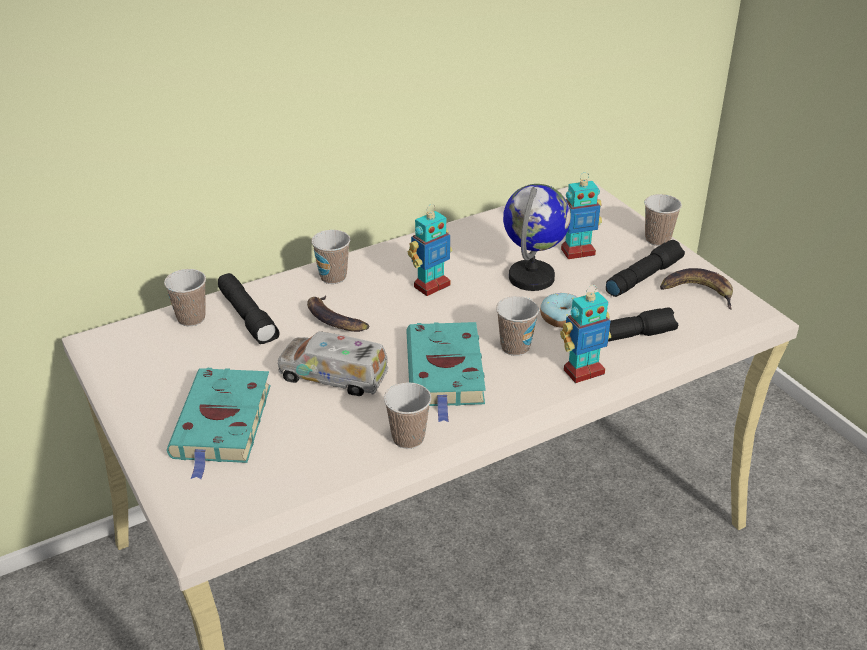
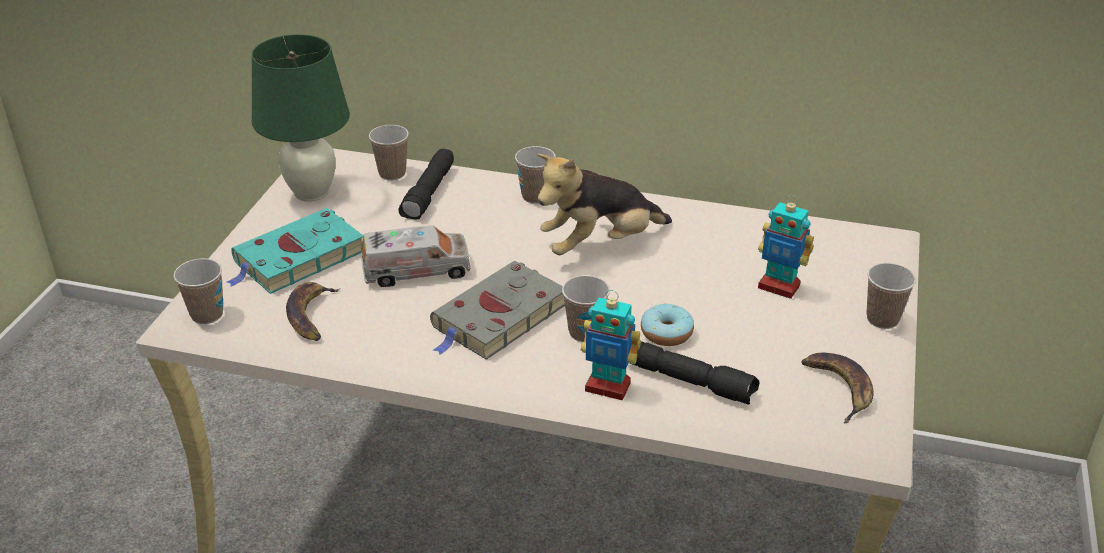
camera: 45 degrees right, 0 degrees up
(144, 369) = (311, 192): none -> green table lamp
(333, 376) = (416, 270): toy truck -> toy truck turned 105 degrees clockwise
(334, 320) = (484, 229): banana -> banana (311, 315)
(408, 438) = (393, 347): cup -> cup (207, 314)
(431, 286) = (599, 244): toy robot -> plush toy
(445, 373) = (497, 318): turquoise book -> grey book
(532, 277) = (697, 285): globe -> none
(643, 277) = (806, 343): black flashlight -> none

